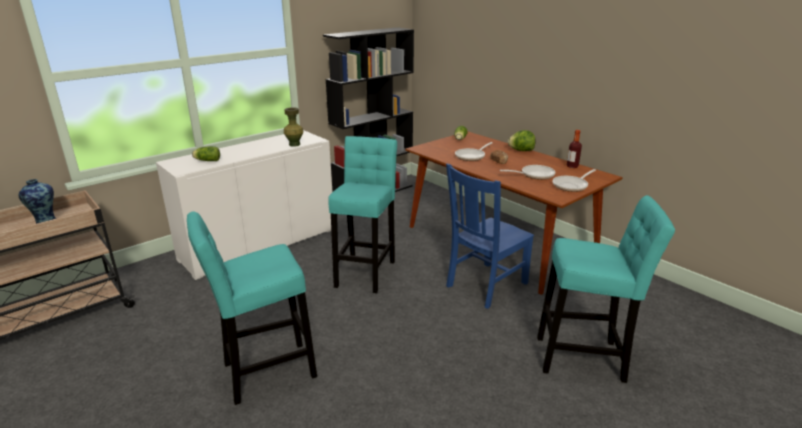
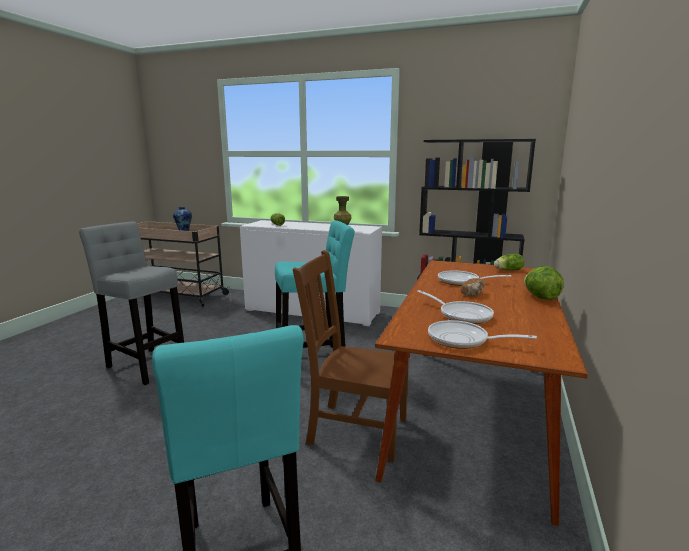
camera: 60 degrees right, 10 degrees down
(264, 372) = (145, 365): turquoise stool -> grey stool
(485, 285) = (354, 429): blue chair -> brown chair
(572, 166) = (548, 331): bottle -> none

